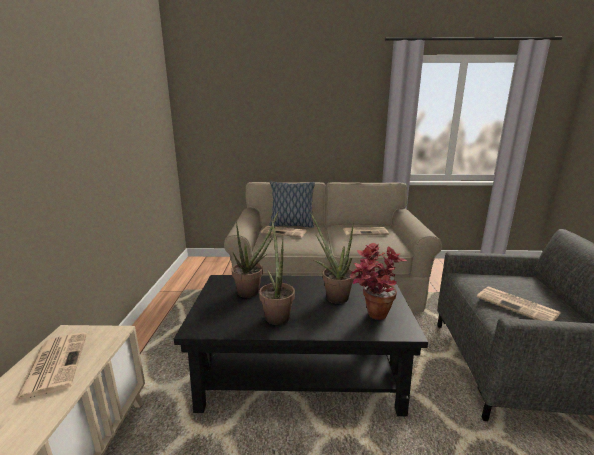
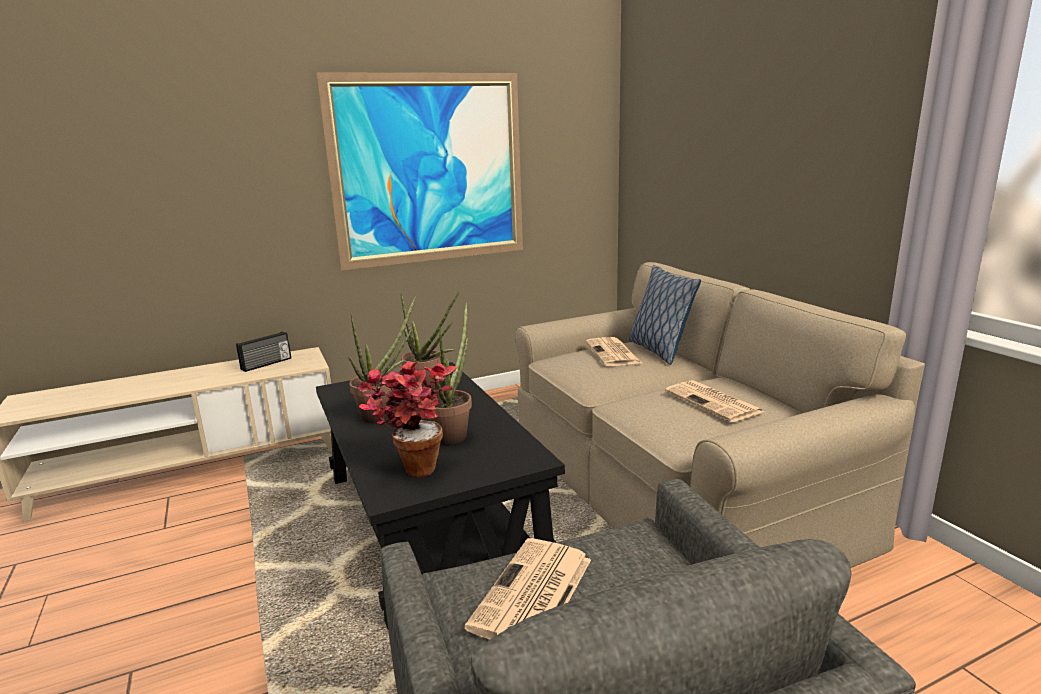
camera: 65 degrees right, 0 degrees up
(54, 363) = (267, 364): newspaper -> radio
(100, 131) = (430, 170): none -> picture

